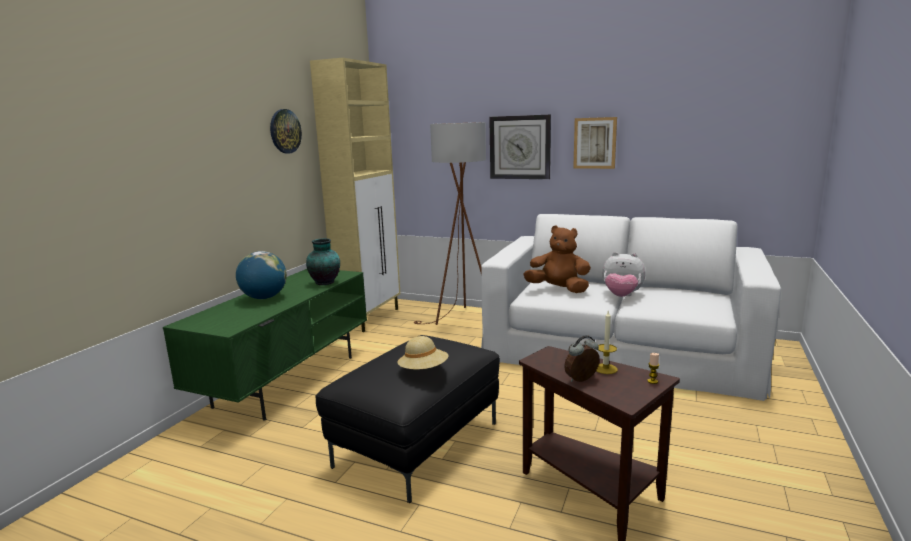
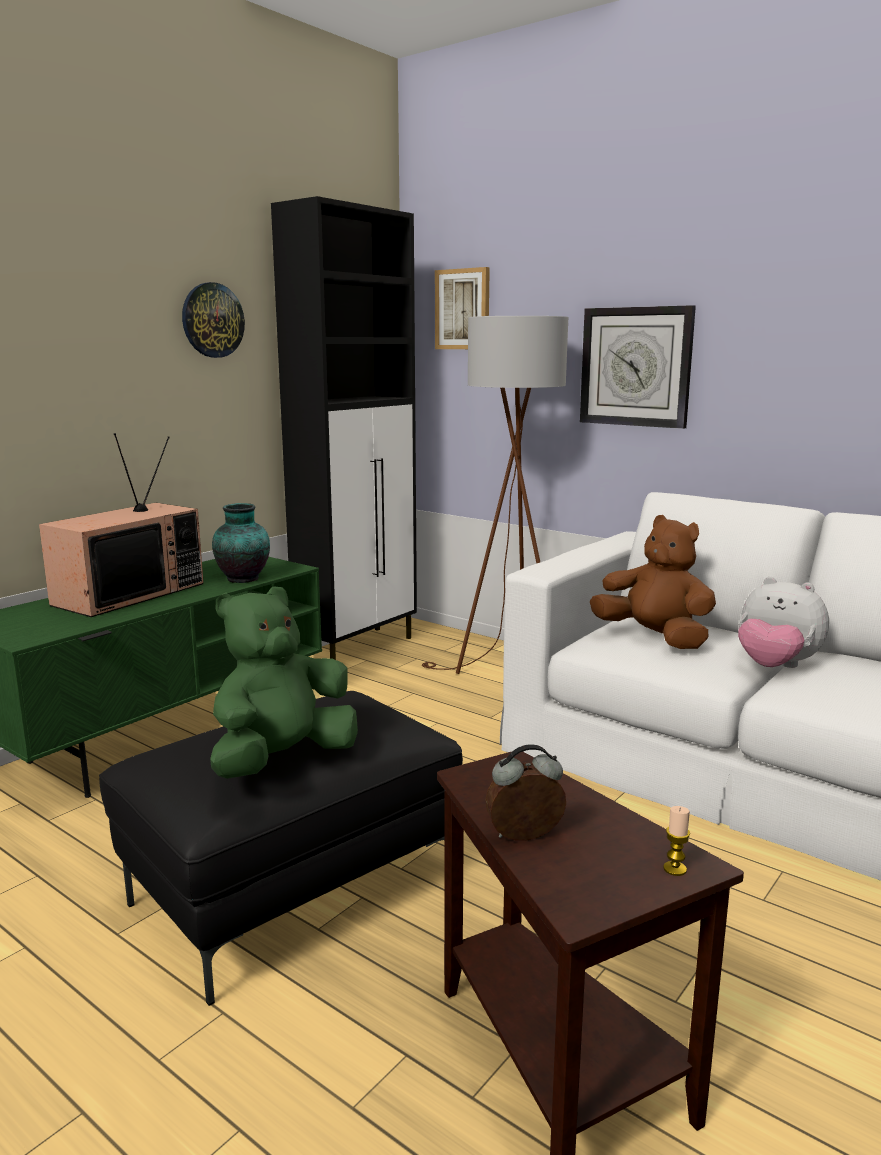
camera: 15 degrees right, 0 degrees up
(264, 298) = (129, 593): globe -> television
(370, 318) = (358, 647): beige cabinet -> black cabinet
(423, 370) = (282, 760): beige hat -> green plush toy
(595, 143) = (775, 362): picture -> picture (463, 309)
(605, 369) = (594, 820): candle -> none

